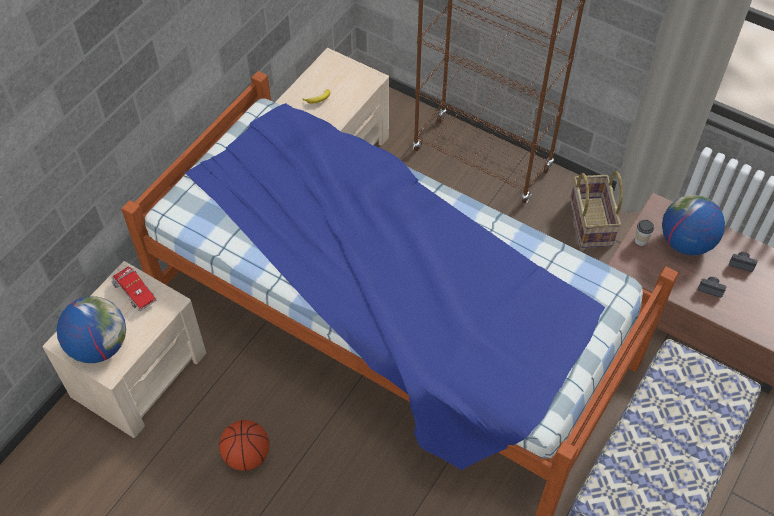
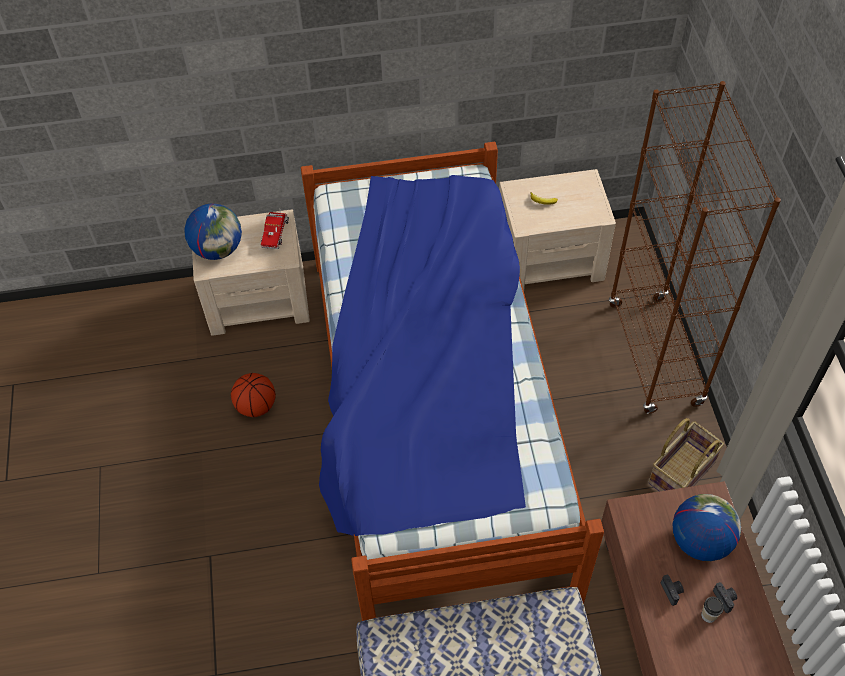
camera: 50 degrees right, 0 degrees up
(640, 240) = (664, 506): cup -> cup (708, 615)

